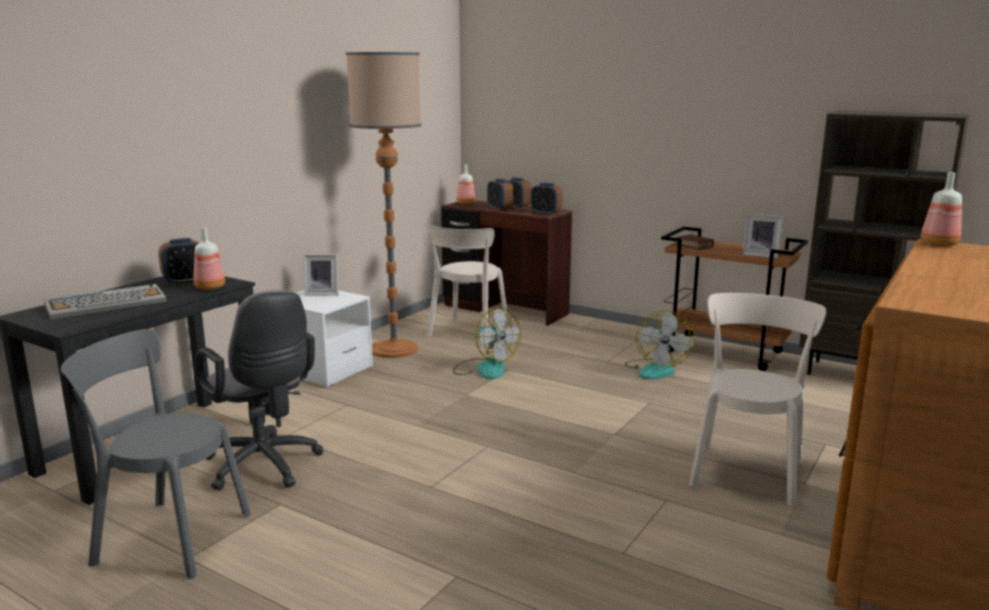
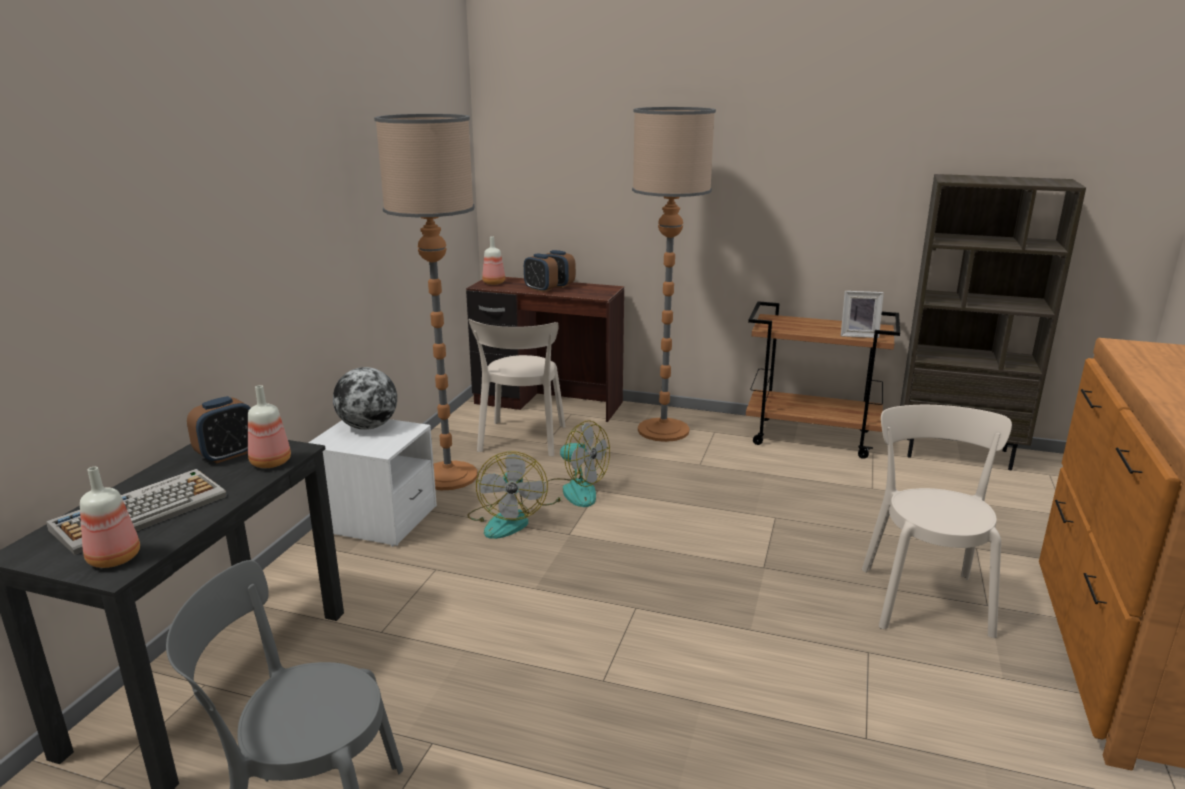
camera: 15 degrees left, 5 degrees up
(265, 467) = (381, 686): grey office chair -> none
(322, 294) = (368, 426): picture frame -> globe
(546, 214) = (600, 294): alarm clock -> none
(591, 335) = (663, 430): none -> floor lamp
(656, 369) = (757, 470): fan -> fan (506, 520)
(693, 245) = (779, 326): book -> none
(938, 244) = (1128, 346): bottle -> bottle (112, 559)

